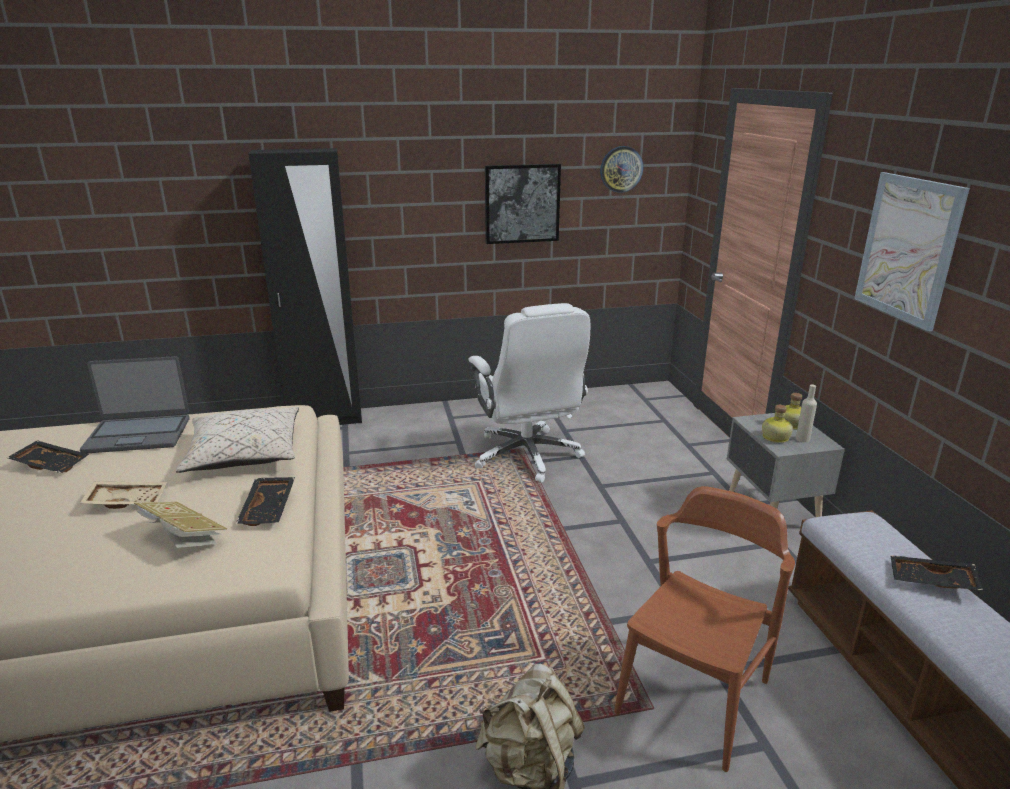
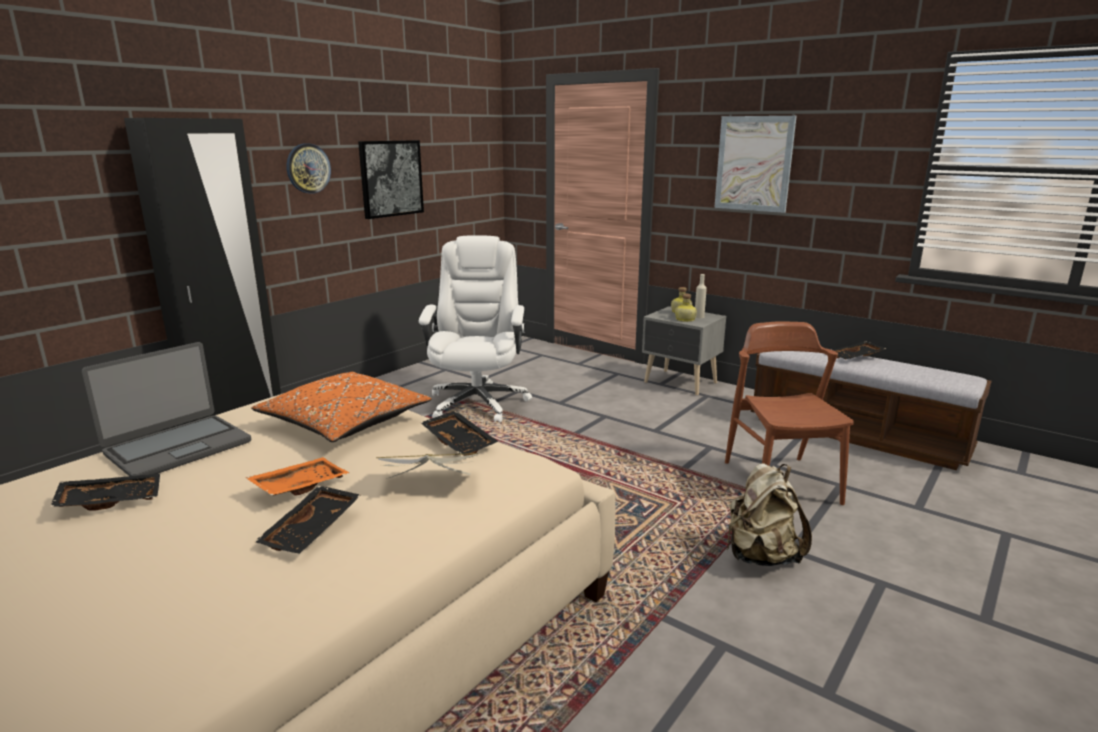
camera: 40 degrees left, 5 degrees down
(74, 542) = (313, 530): none -> black tray
(127, 500) = (299, 486): beige tray -> orange tray
(244, 454) = (345, 423): beige pillow -> orange pillow
(527, 456) = (478, 402): white office chair -> white office chair turned 120 degrees counterclockwise
(621, 169) = (459, 146): wall clock -> wall clock (308, 168)

